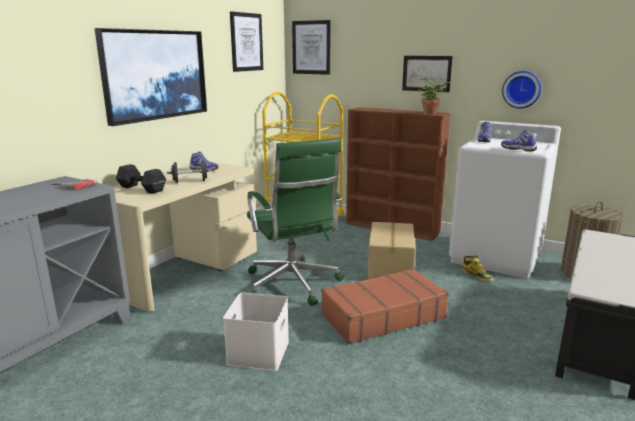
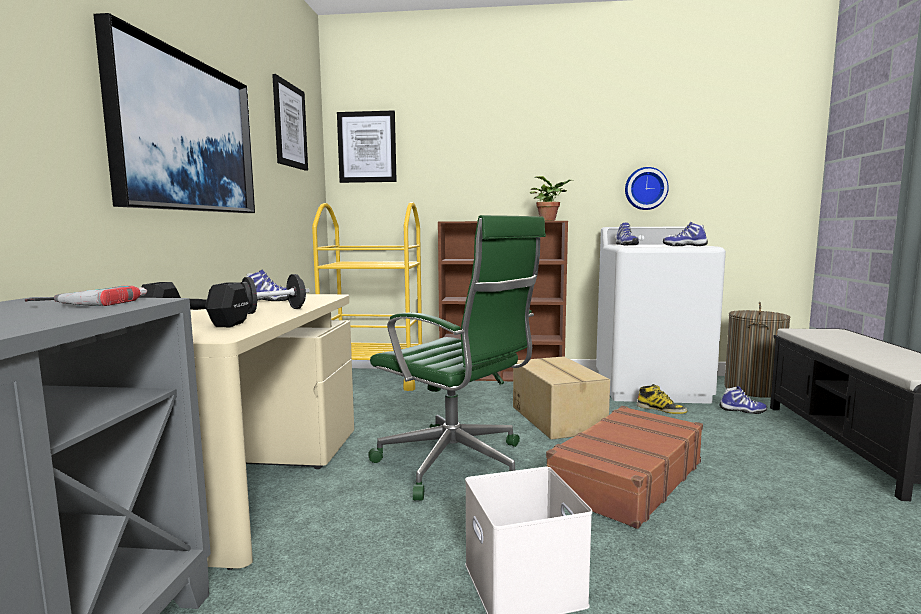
camera: 25 degrees left, 10 degrees down
(426, 73) = (530, 175): picture -> none
(543, 289) = (742, 411): none -> shoe

